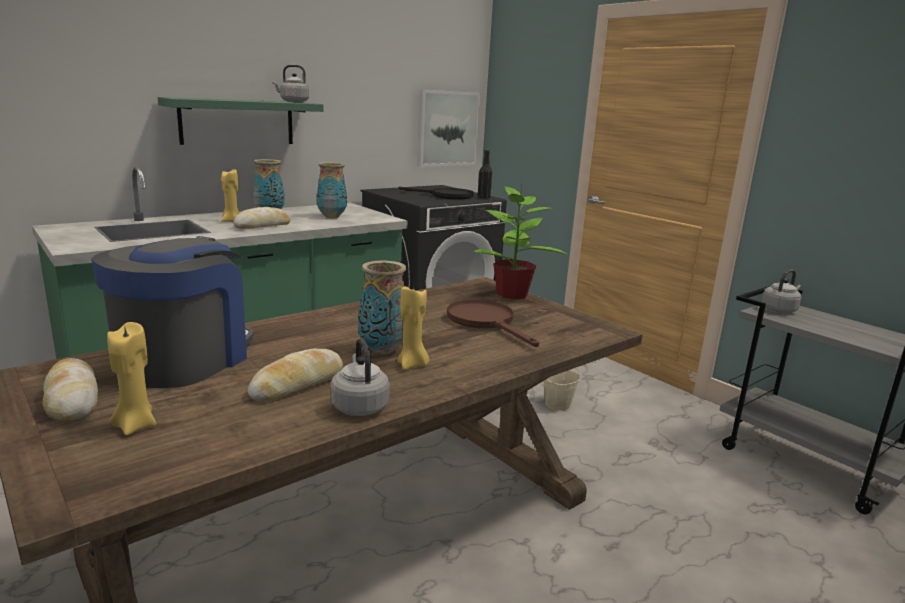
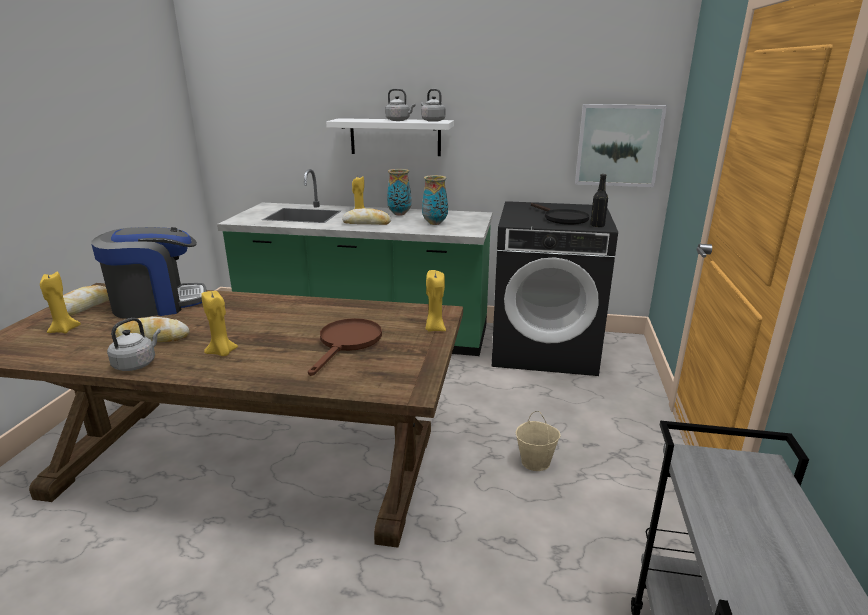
camera: 50 degrees right, 5 degrees up
(237, 122) = (395, 137): green shelf -> white shelf
(383, 350) = (238, 336): vase -> none
(512, 294) = (434, 328): potted plant -> yellow candle
(780, 309) = (733, 468): grey kettle -> grey kettle (399, 120)

